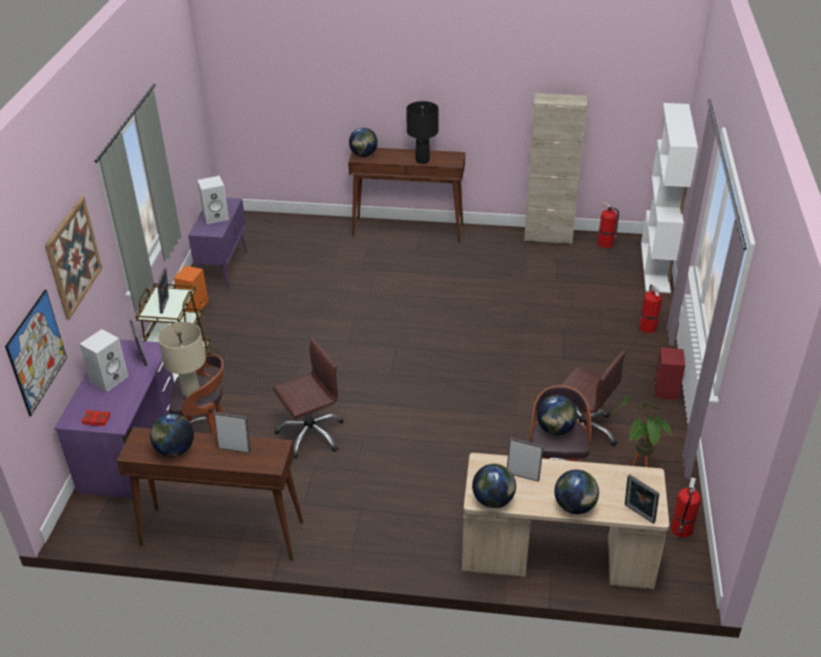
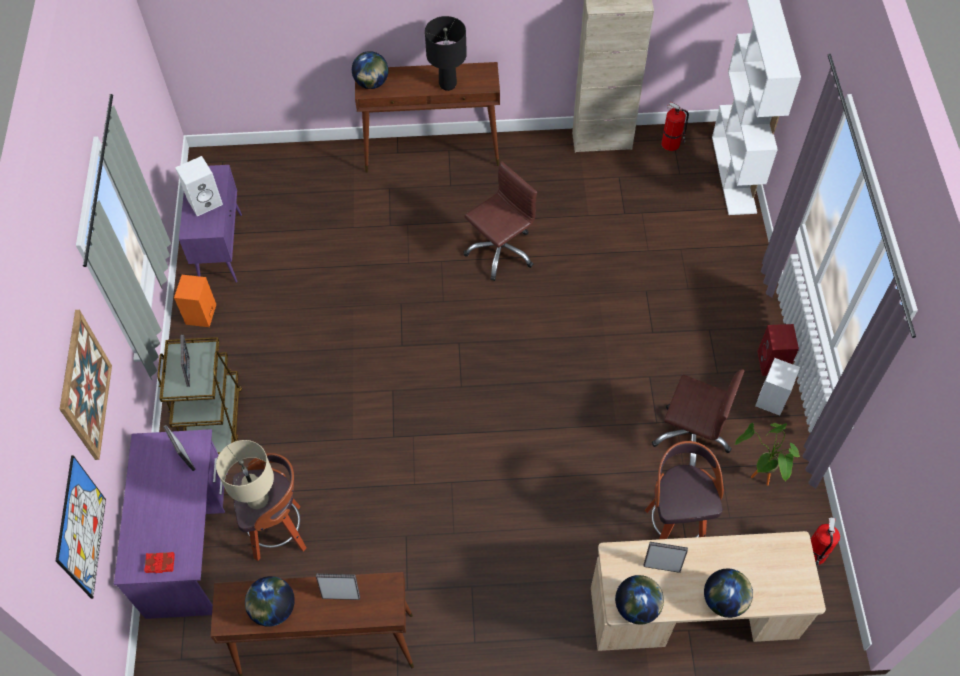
camera: 10 degrees left, 20 degrees up
(109, 378) = (155, 497): white speaker -> white speaker (771, 398)
(310, 434) = (390, 489): brown office chair -> brown office chair (500, 251)
(555, 429) = (682, 488): globe -> none
(638, 514) = (792, 600): picture frame -> none
(647, 326) = (738, 270): fire extinguisher -> none

